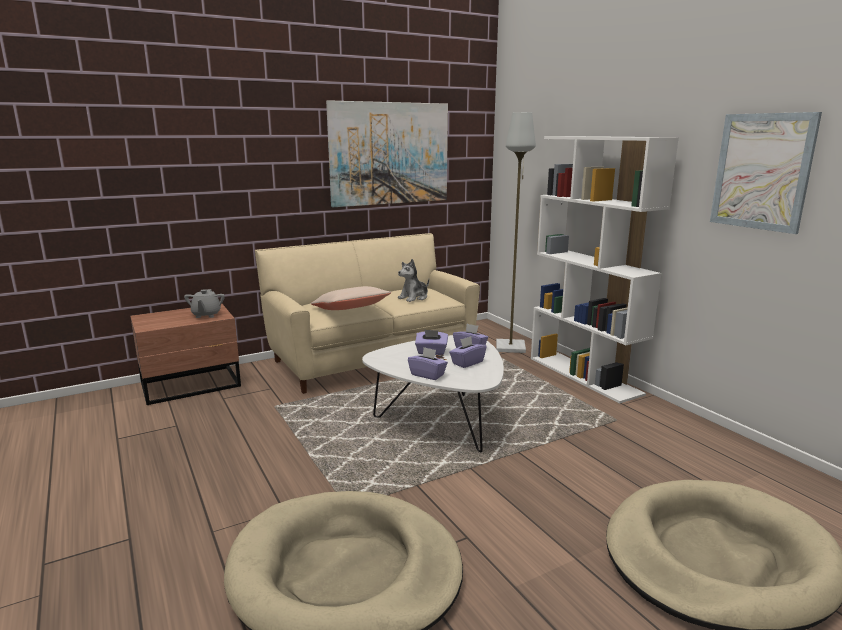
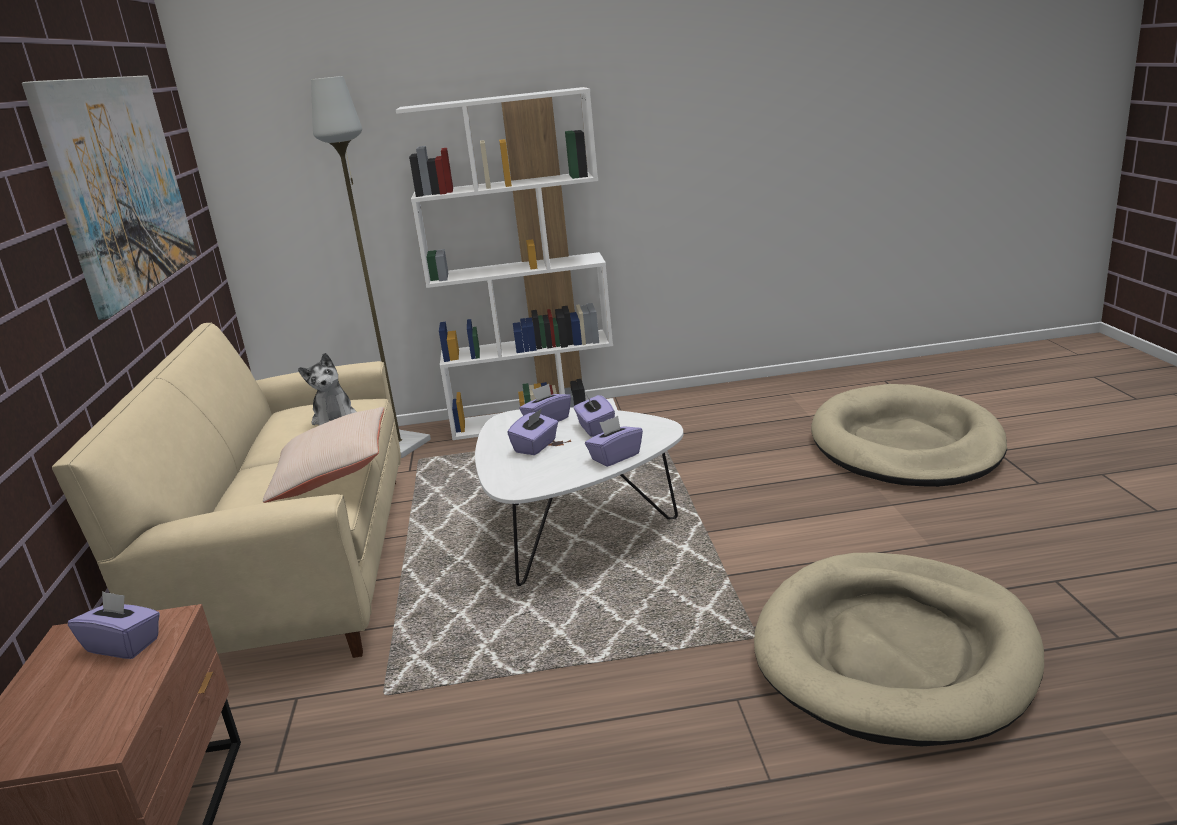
camera: 65 degrees left, 5 degrees up
(206, 315) = (124, 645): grey teapot -> purple tissue box
(761, 171) = (683, 112): picture -> none

